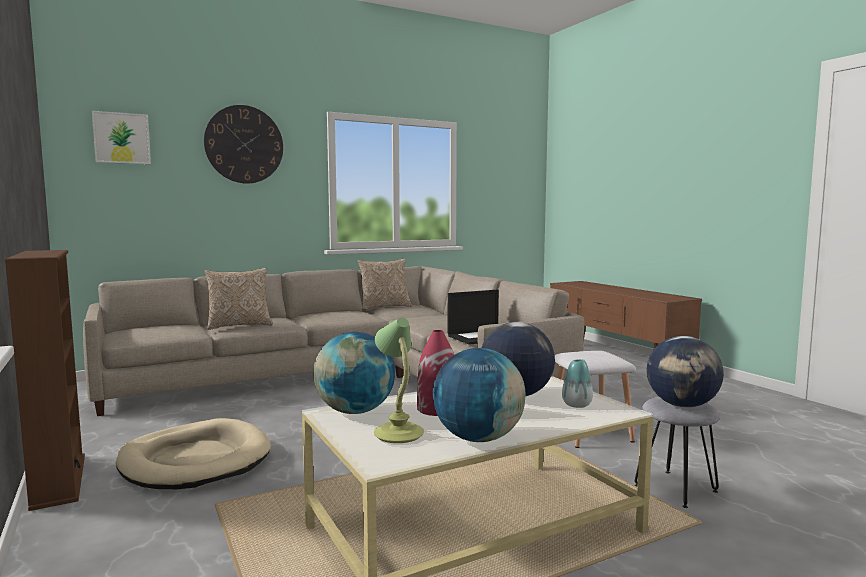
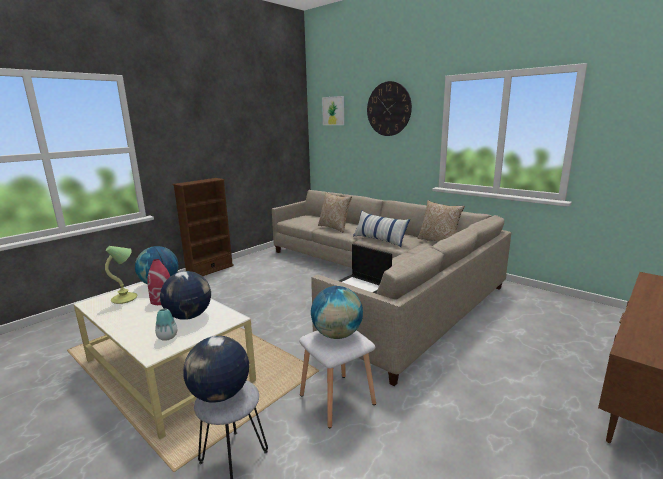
camera: 70 degrees right, 10 degrees up
(195, 460) = (235, 284): beige dog bed -> none
(336, 319) = (379, 240): none -> pillow
(478, 438) = (113, 316): globe -> globe (337, 335)

